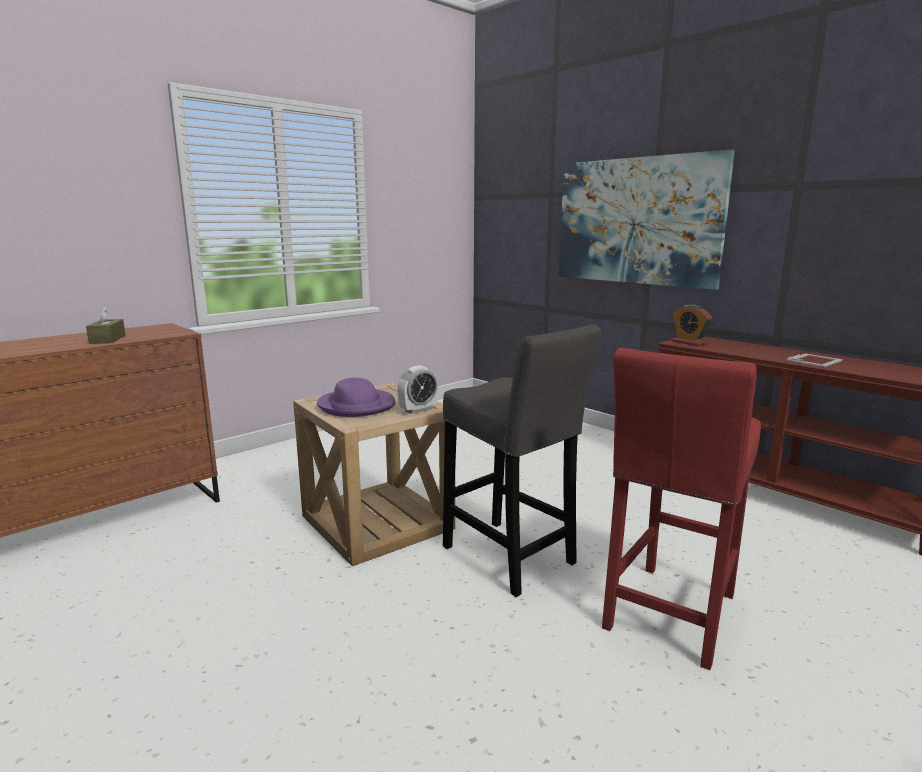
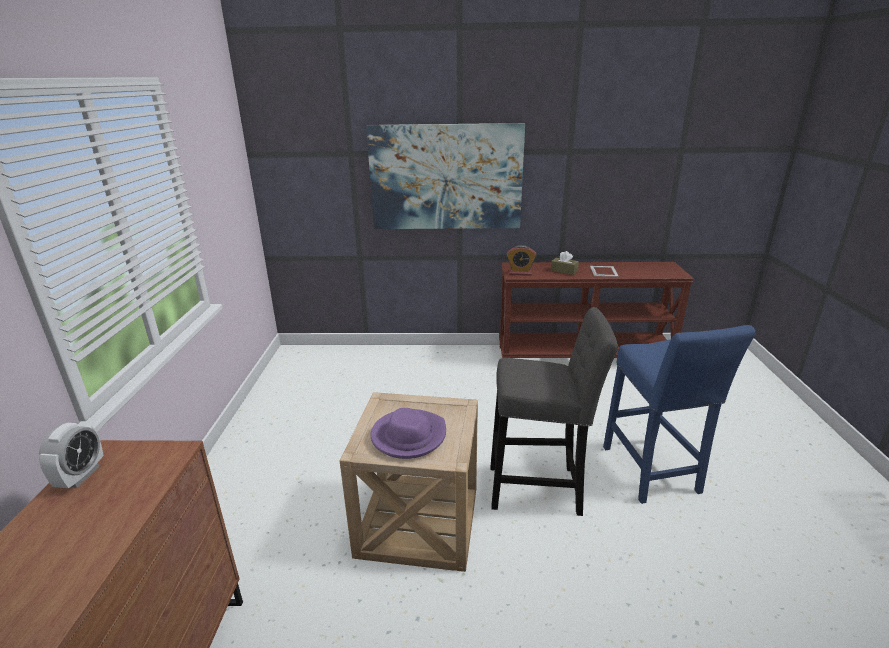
camera: 45 degrees left, 10 degrees up
(107, 339) = (106, 516): brown tissue box -> brown tissue box (564, 271)
(418, 410) = (460, 415): alarm clock -> alarm clock (81, 476)
(669, 616) = (651, 473): red stool -> blue stool

